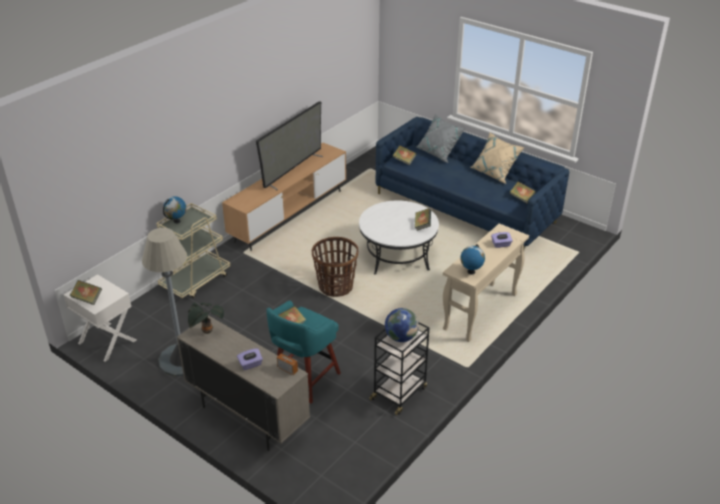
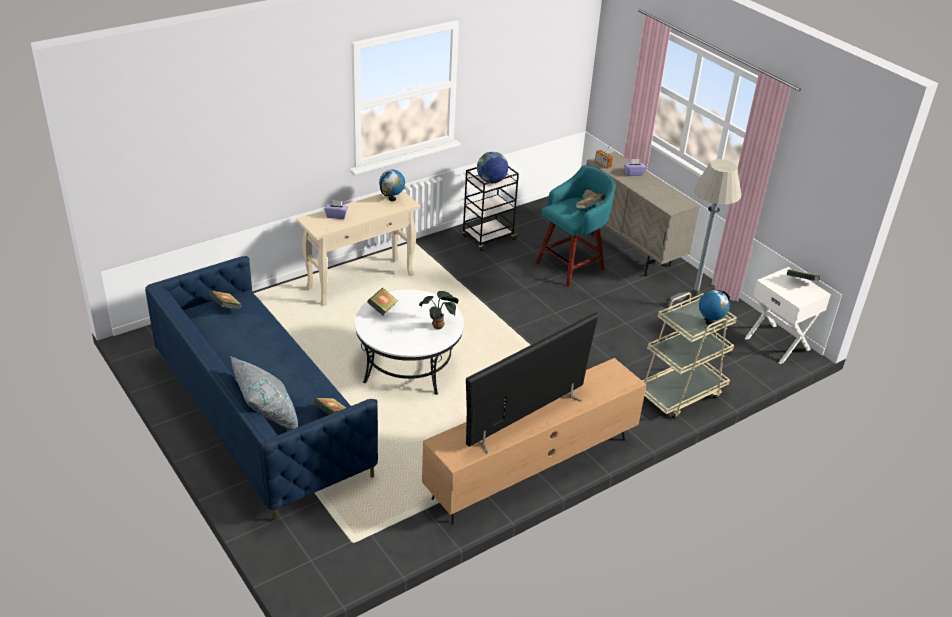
camera: 165 degrees left, 0 degrees up
(206, 331) = (671, 202): potted plant -> potted plant (439, 326)
(335, 286) = (506, 345): basket -> none
(494, 173) = (220, 353): beige pillow -> none

